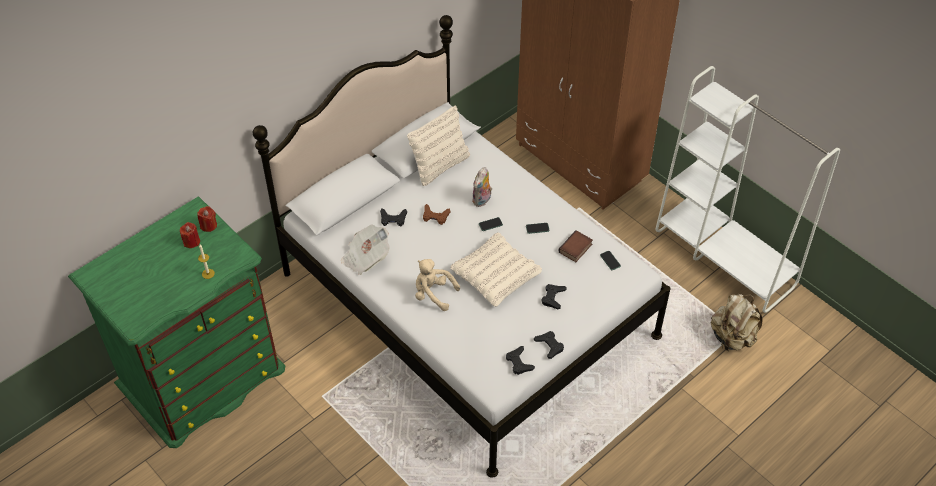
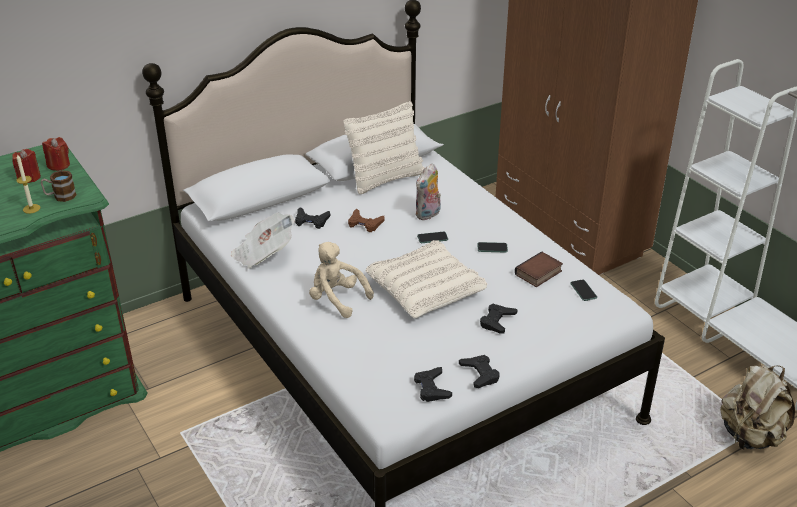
camera: 10 degrees right, 15 degrees down
(224, 258) = (60, 196): none -> mug

